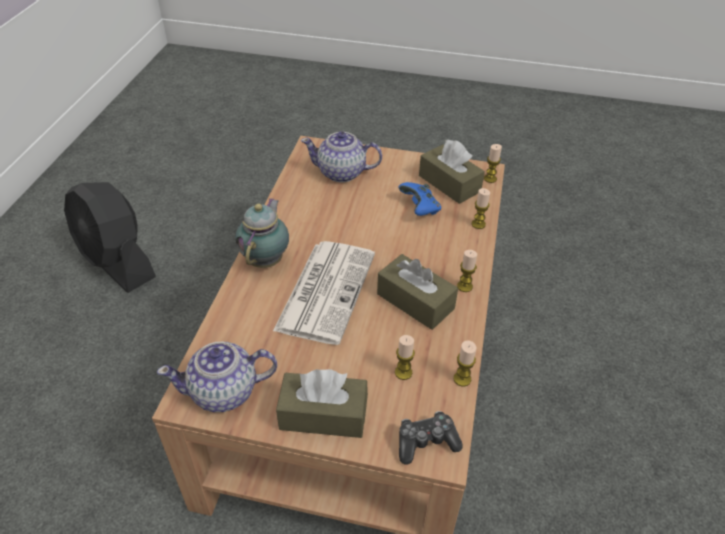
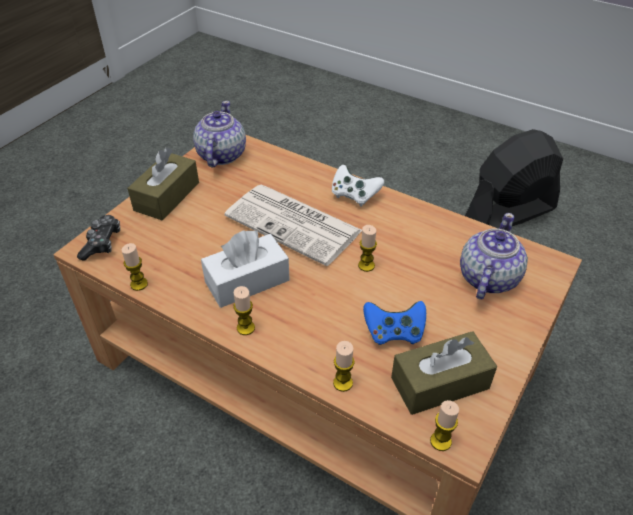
camera: 110 degrees right, 0 degrees up
(266, 259) = (354, 195): teapot -> white game controller
(403, 372) = (172, 249): candle -> candle (366, 265)
(415, 301) = (247, 281): brown tissue box -> white tissue box

